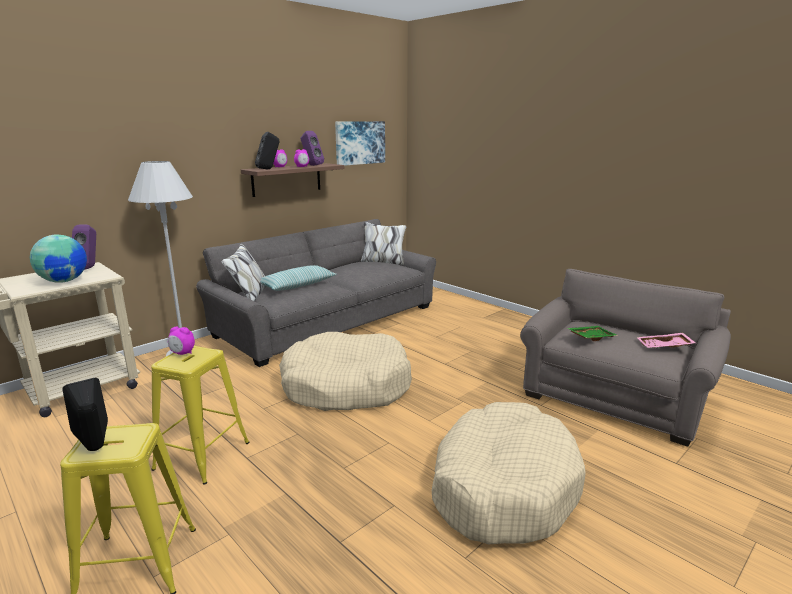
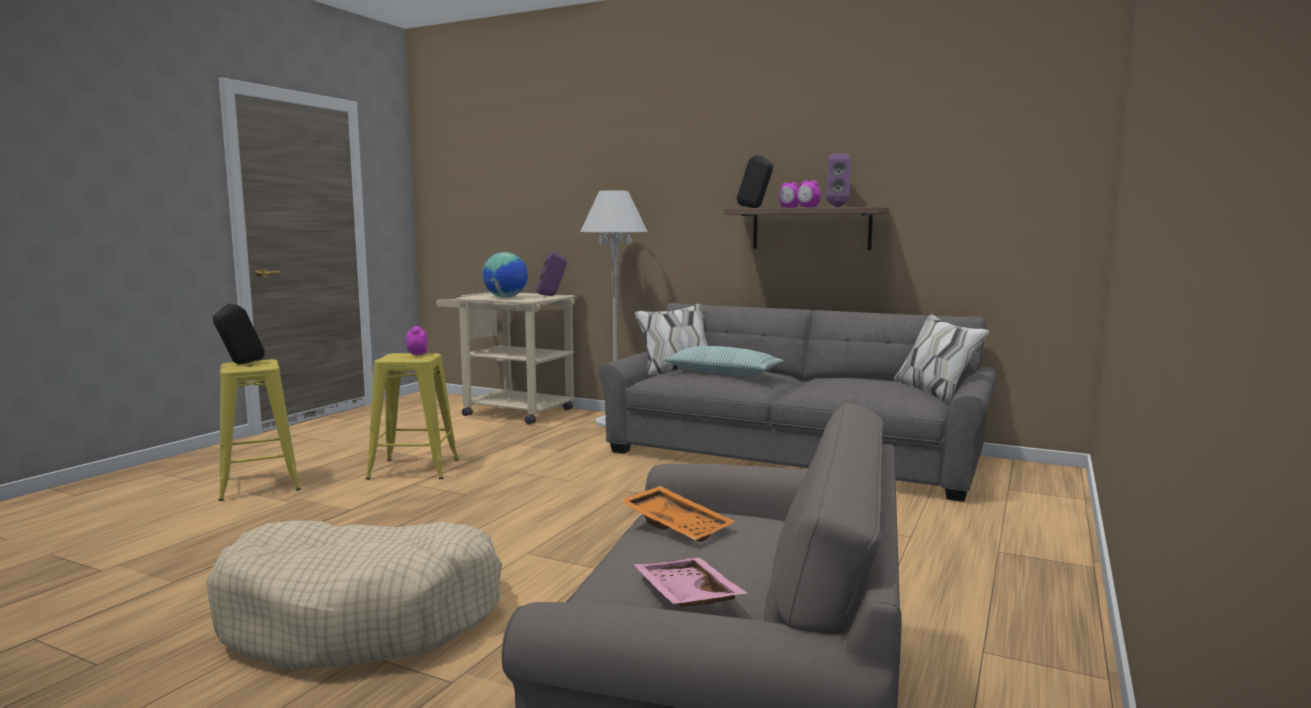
camera: 70 degrees right, 10 degrees down
(346, 386) = (595, 495): beige dog bed -> none
(359, 142) = (971, 174): picture -> none
(590, 337) = (677, 525): green tray -> orange tray

